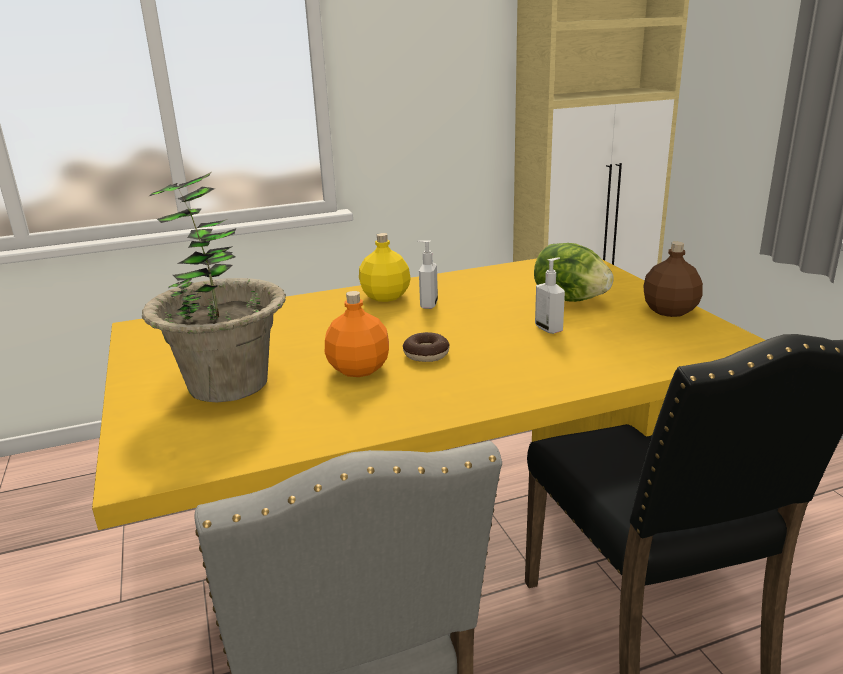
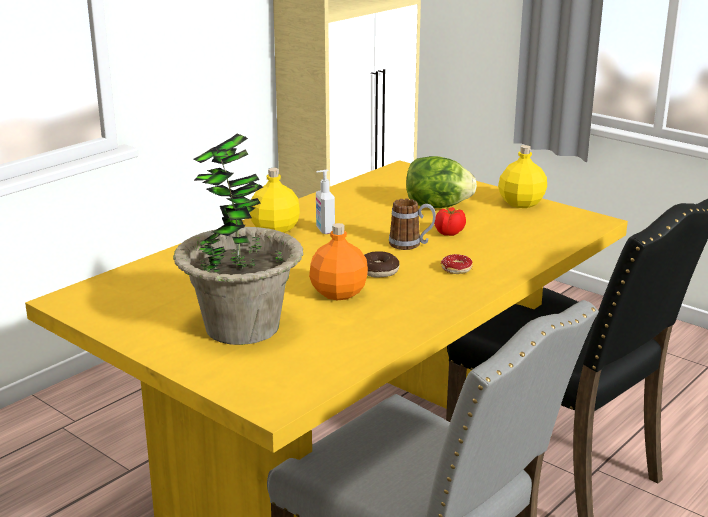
camera: 30 degrees left, 0 degrees up
(494, 333) = (411, 244): none -> mug
(506, 372) = (456, 272): none -> donut
(549, 329) = (449, 233): soap dispenser -> tomato
(670, 311) = (522, 203): brown bottle -> yellow bottle

